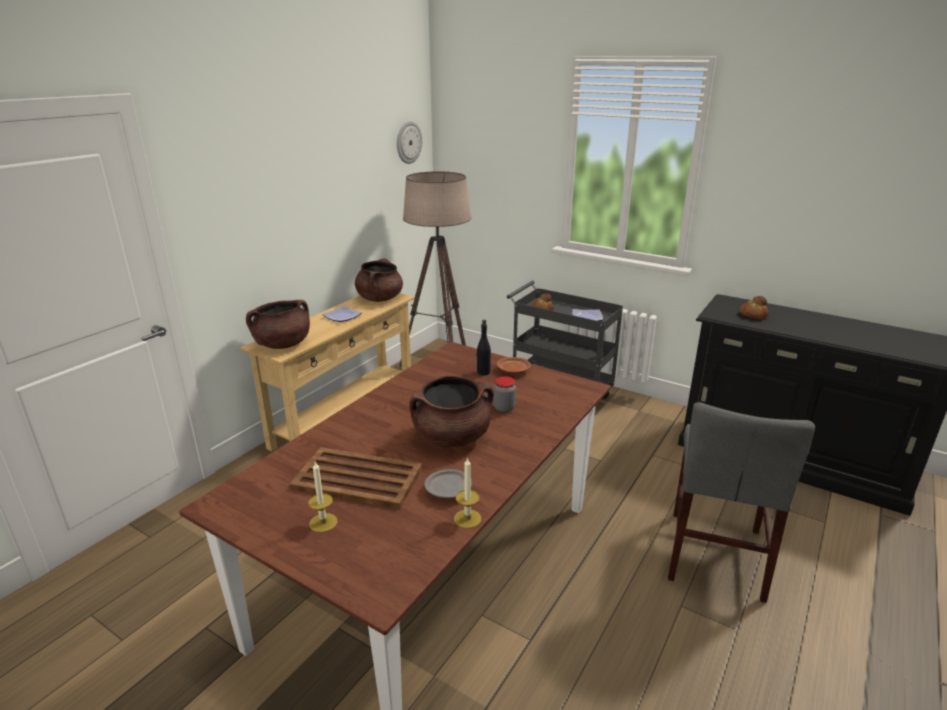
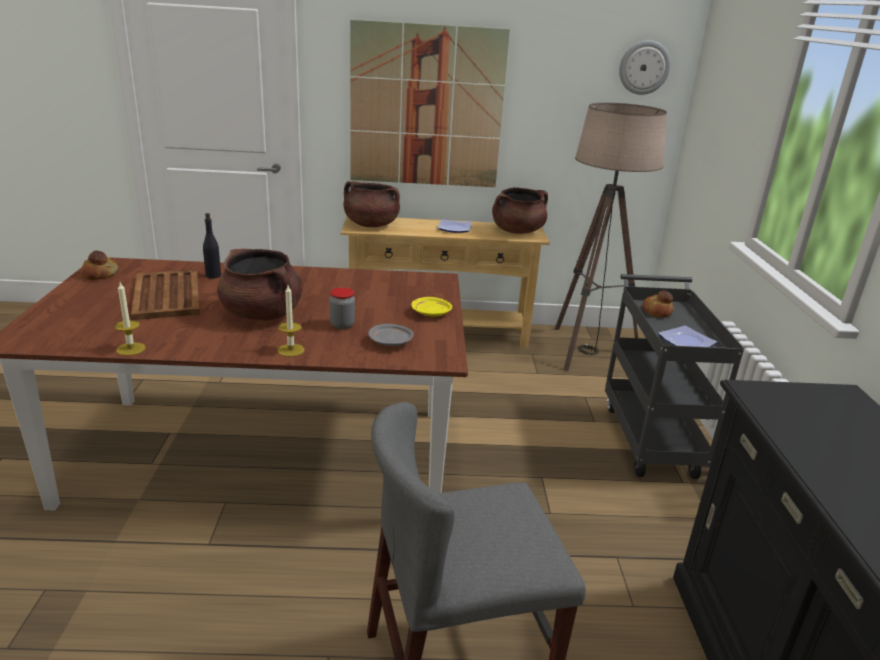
camera: 55 degrees right, 0 degrees up
(280, 216) = (426, 107): none -> picture
(323, 522) = (98, 299): candle -> candle (291, 350)
(449, 490) = (171, 332): grey plate -> grey plate (391, 342)
(483, 372) = (407, 300): black bottle -> black bottle (213, 275)
(514, 370) = (431, 313): brown plate -> yellow plate
(753, 315) = (822, 425): bread -> bread (100, 274)

